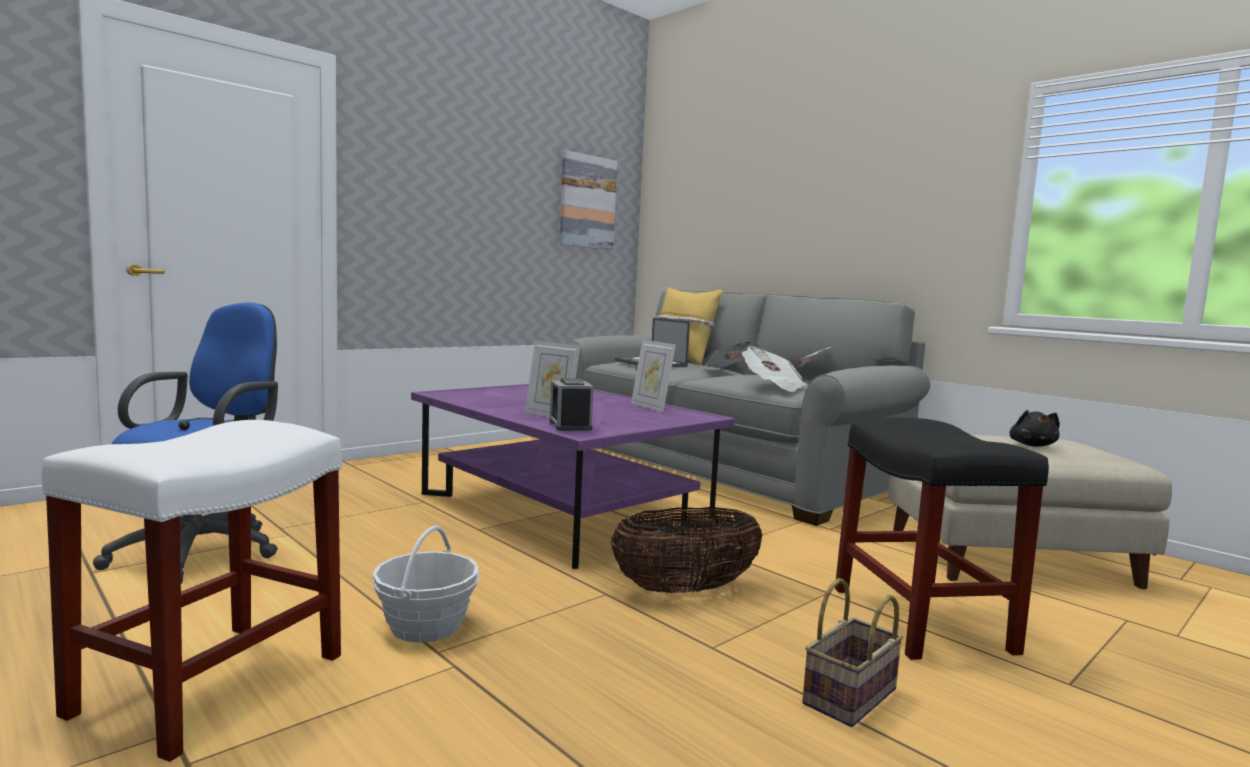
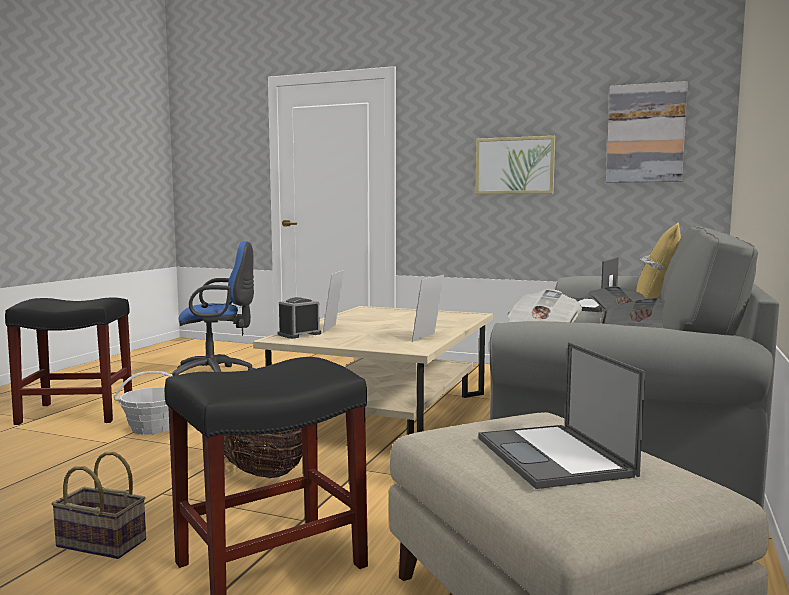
camera: 65 degrees right, 0 degrees up
(213, 682) = (78, 413): white stool -> black stool
(481, 217) = (514, 165): none -> picture
(562, 509) = (387, 414): purple coffee table -> beige coffee table
(1032, 445) = (555, 457): black plush toy -> laptop

